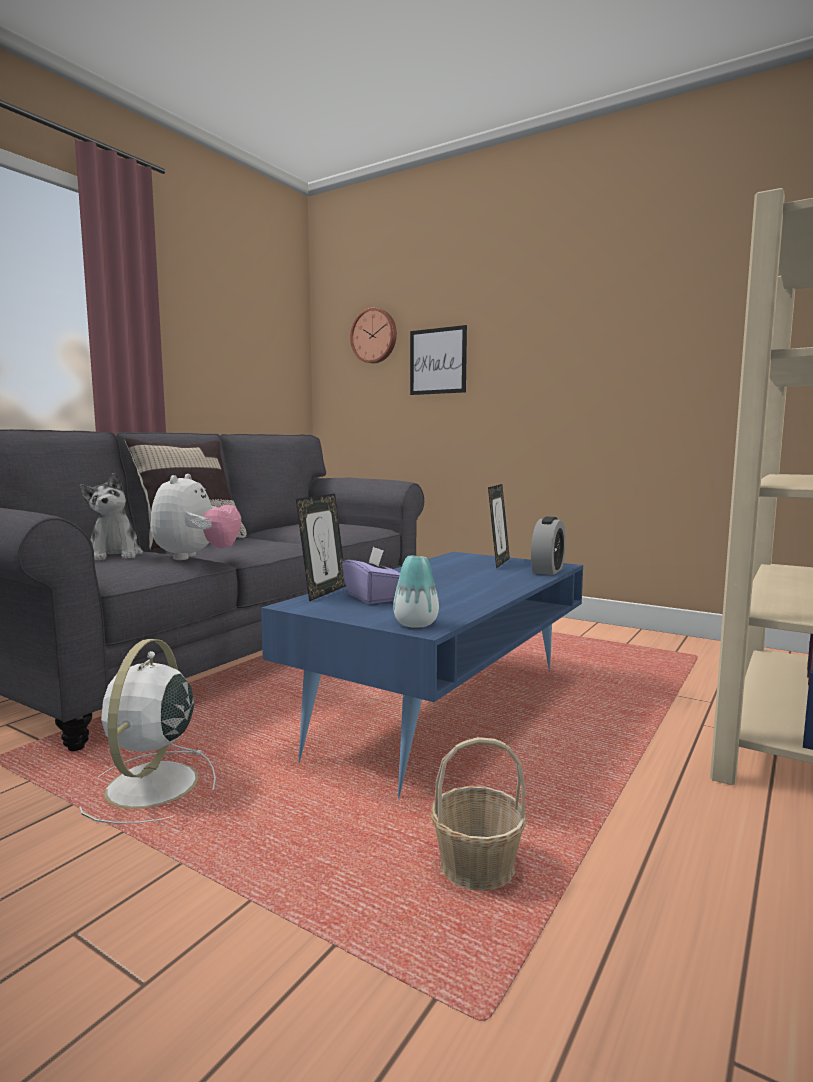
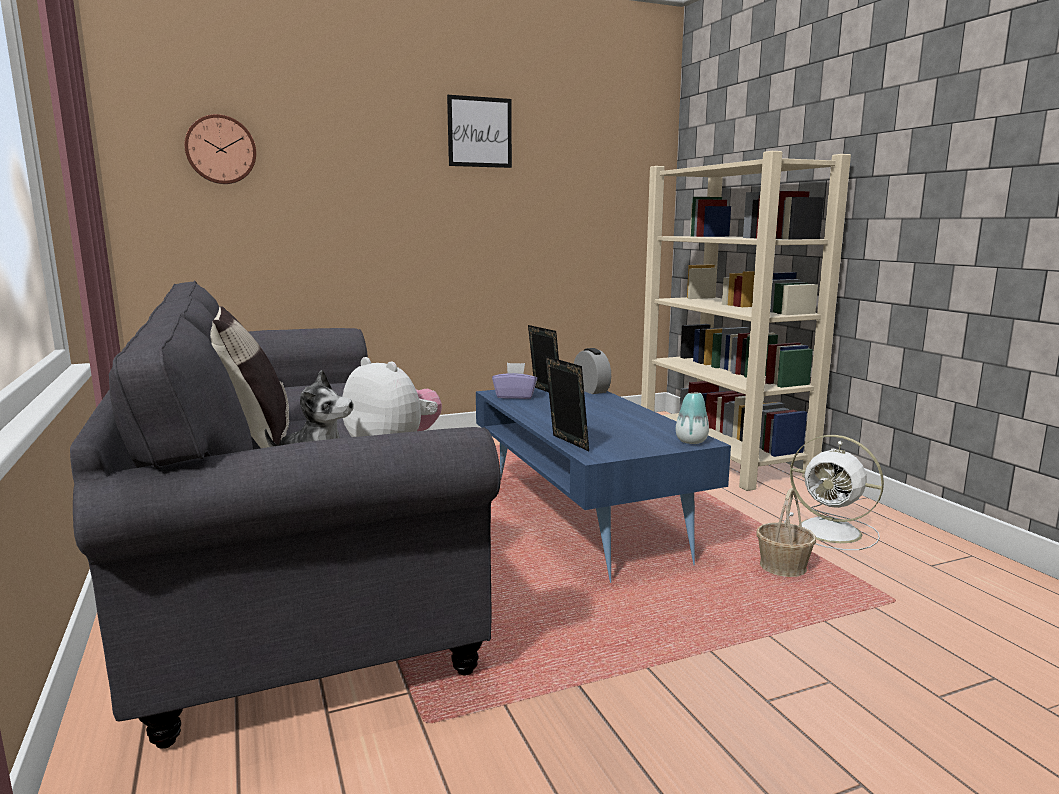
camera: 55 degrees left, 5 degrees up
(150, 788) = (587, 647): white fan -> white fan (832, 532)
(372, 597) = (603, 436): purple tissue box -> purple tissue box (515, 396)
(438, 361) = (317, 189): picture -> picture (479, 132)

